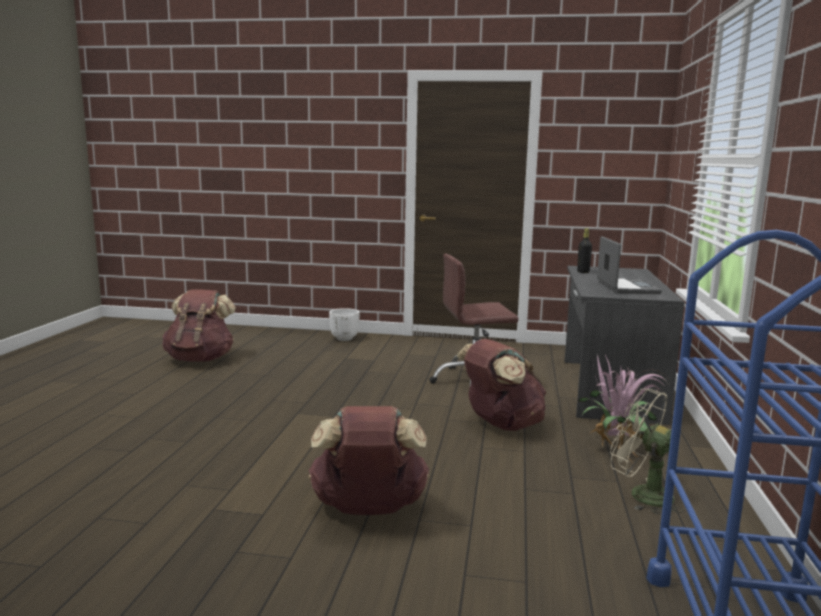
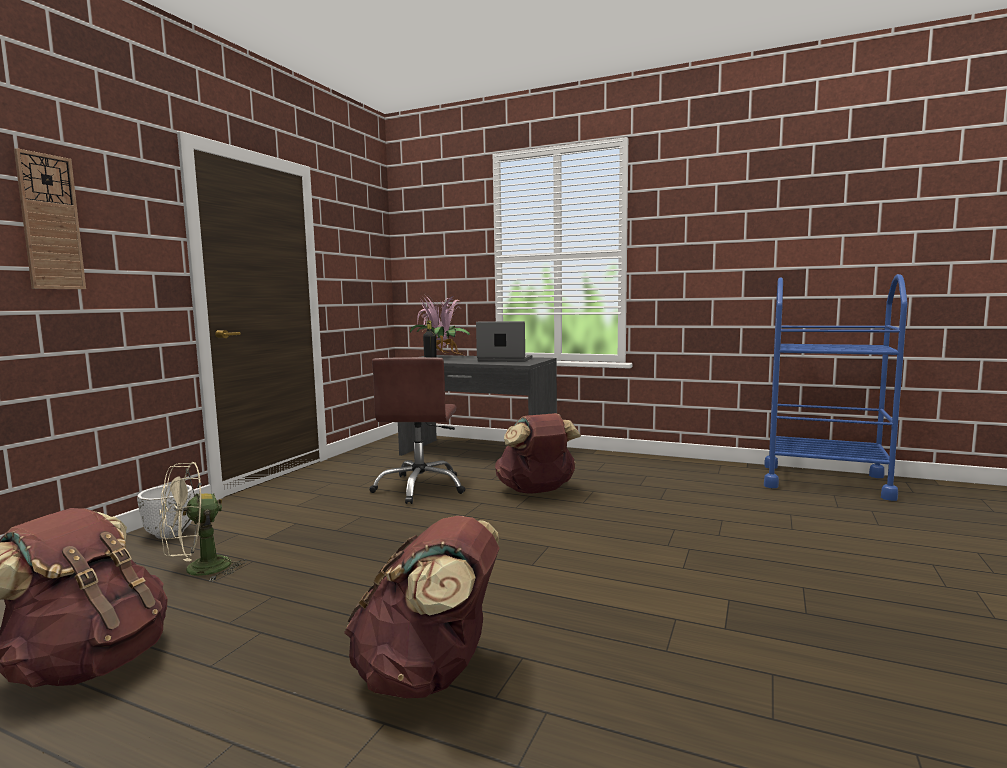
camera: 75 degrees left, 5 degrees down
(319, 144) = (50, 222): none -> wall clock
(368, 509) = (706, 551): brown backpack -> brown backpack (429, 675)
(615, 447) = (591, 468): potted plant -> potted plant (440, 357)
(641, 494) = (666, 473): beige fan -> beige fan (198, 571)

